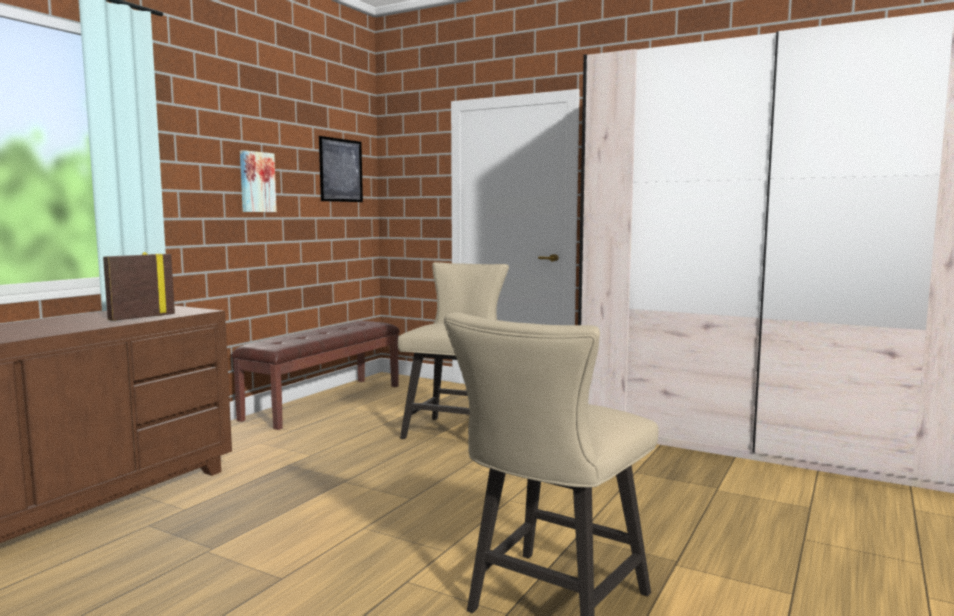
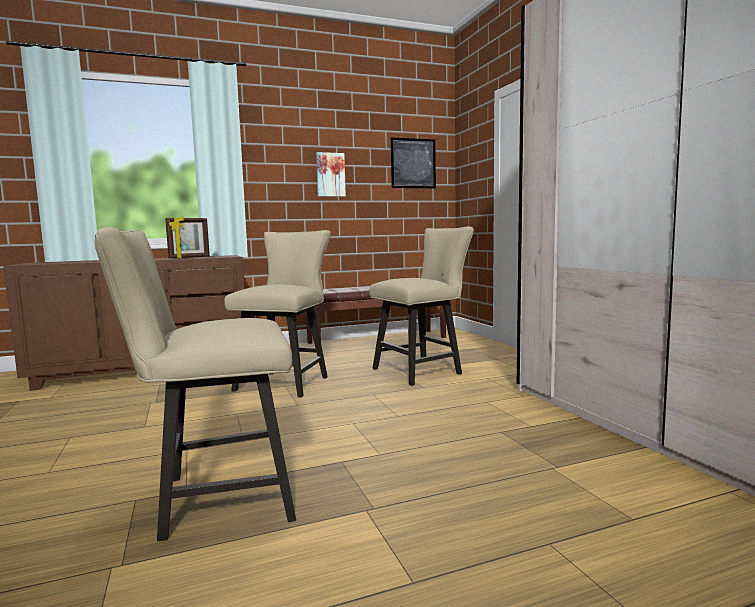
camera: 40 degrees right, 0 degrees up
(141, 317) = (189, 258): picture frame -> picture frame turned 150 degrees clockwise
(334, 476) = (286, 382): none -> beige chair

